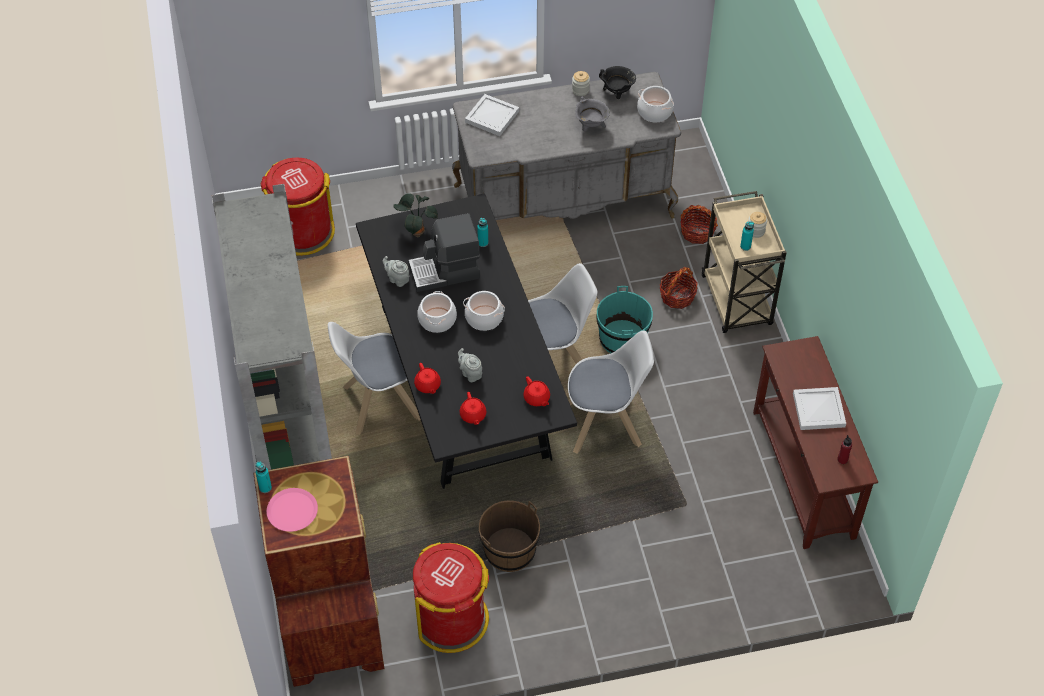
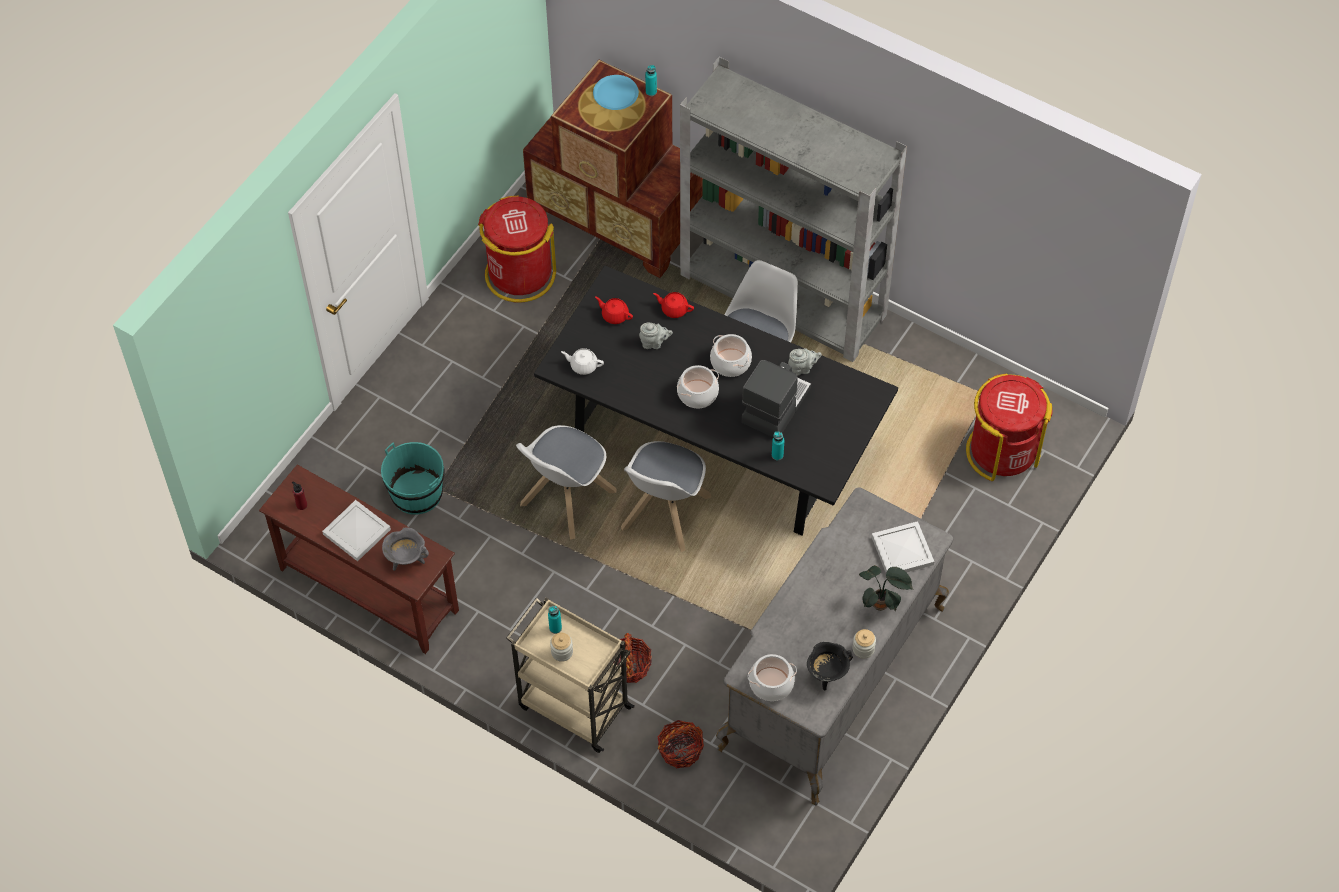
camera: 135 degrees right, 5 degrees up
(292, 510) = (615, 93): pink plate -> blue plate
(416, 232) = (841, 419): potted plant -> potted plant (882, 604)
(510, 550) = (531, 349): brown bucket -> none
(537, 398) = (583, 365): red teapot -> white teapot
(591, 127) = (807, 616): grey cooking pot -> grey cooking pot (406, 560)
(622, 339) = (632, 585): turquoise bucket -> turquoise bucket (416, 493)

